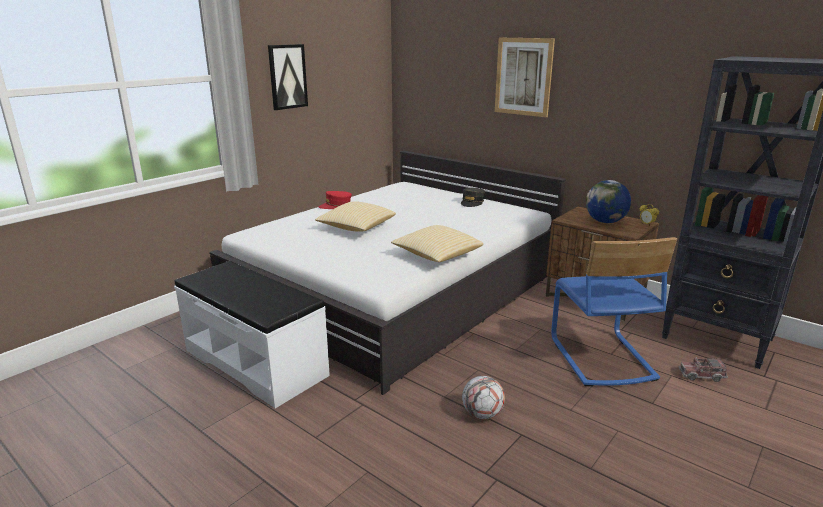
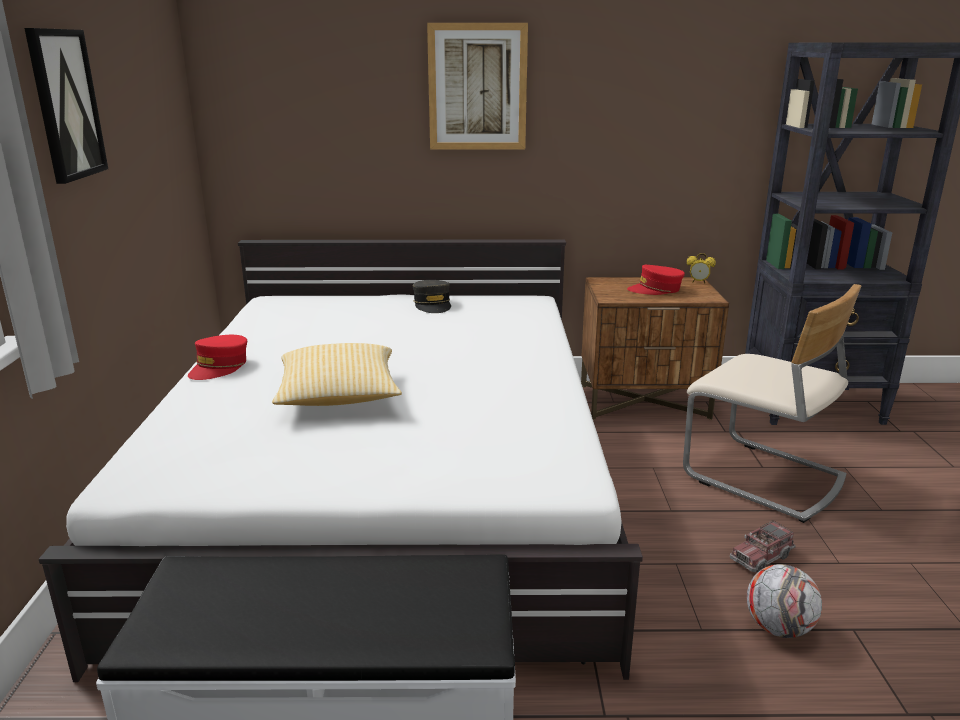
camera: 40 degrees left, 0 degrees up
(436, 256) = (549, 402): pillow -> none
(600, 358) = (762, 478): blue chair -> beige chair
(605, 222) = (655, 290): globe -> red cap
(701, 375) = (863, 454): toy truck -> toy truck (761, 557)

